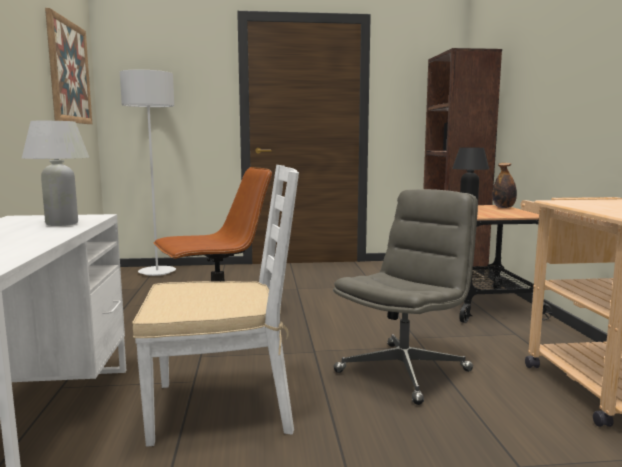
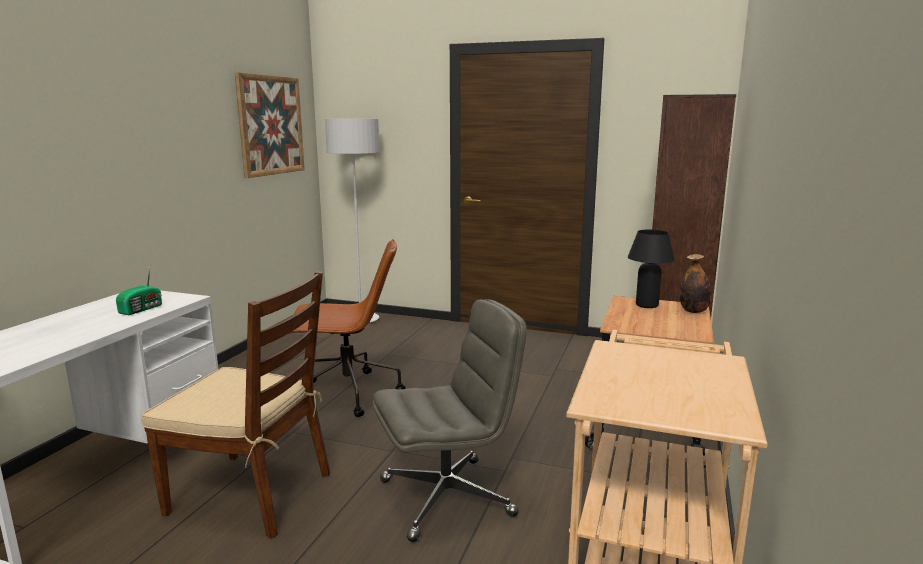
camera: 25 degrees right, 5 degrees up
(62, 224) = (142, 309): white table lamp -> radio
(224, 407) = (252, 493): white chair -> brown chair

